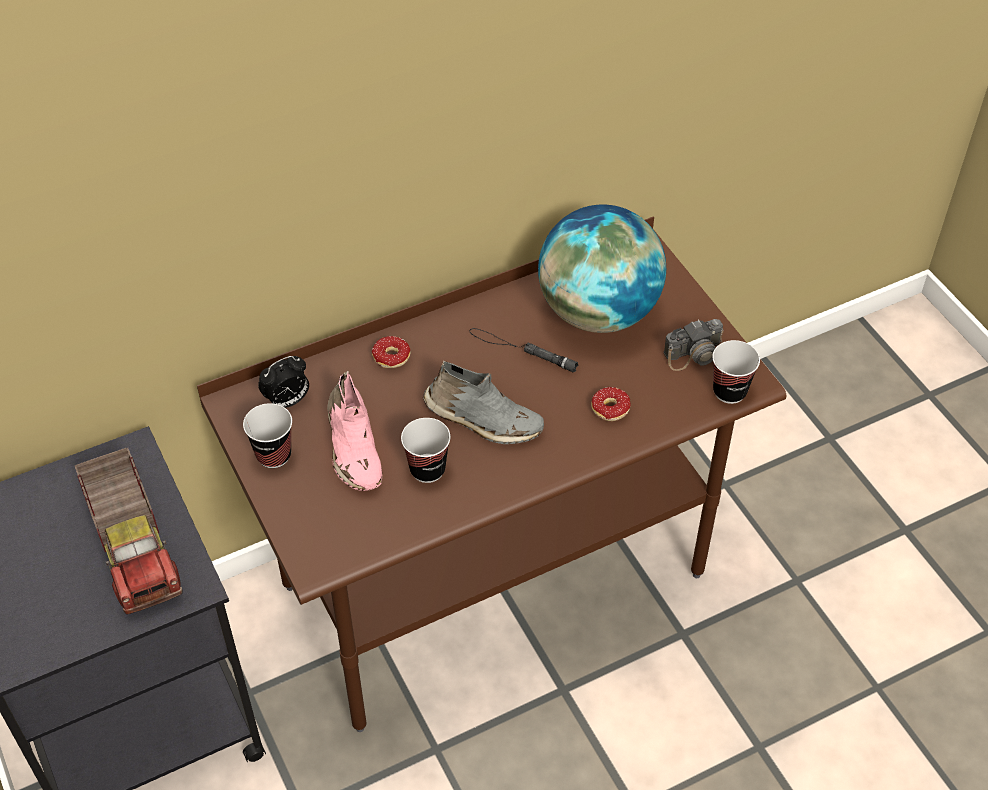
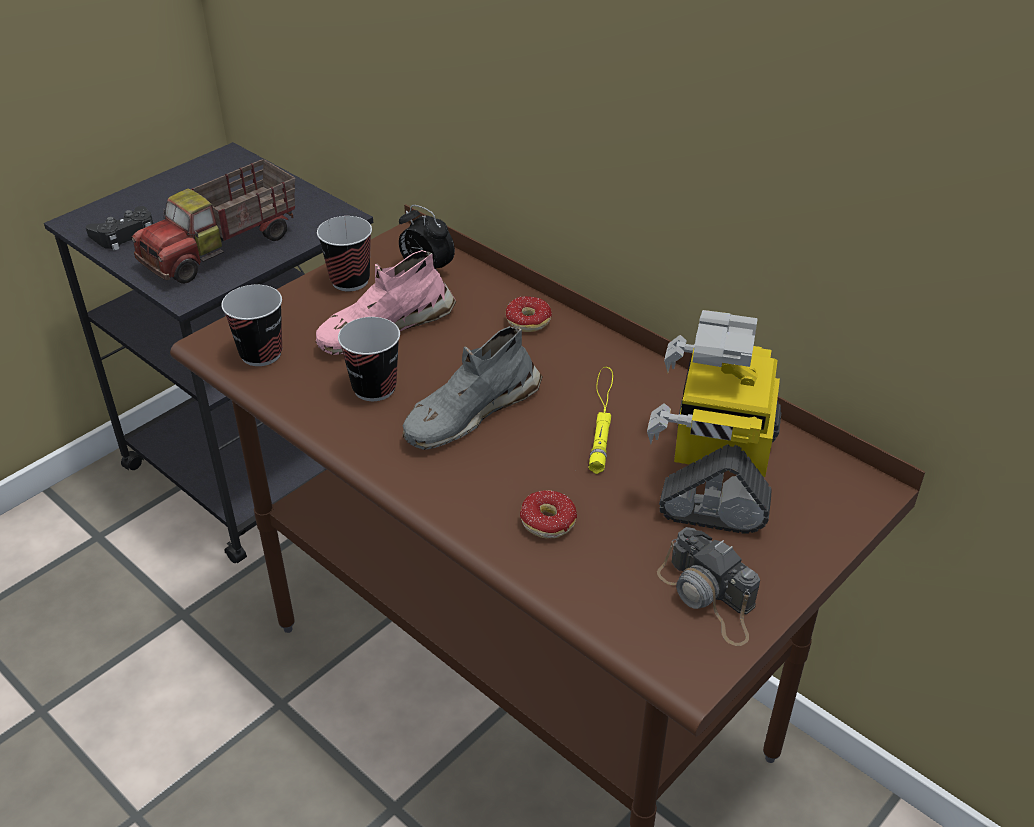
camera: 70 degrees right, 10 degrees down
(59, 625) = (125, 235): none -> black game controller
(482, 420) = (470, 412): grey shoe -> grey shoe turned 45 degrees clockwise
(522, 350) = (601, 418): black flashlight -> yellow flashlight
(599, 312) = (715, 471): globe -> toy robot
(729, 391) = (654, 647): cup -> cup (261, 354)

